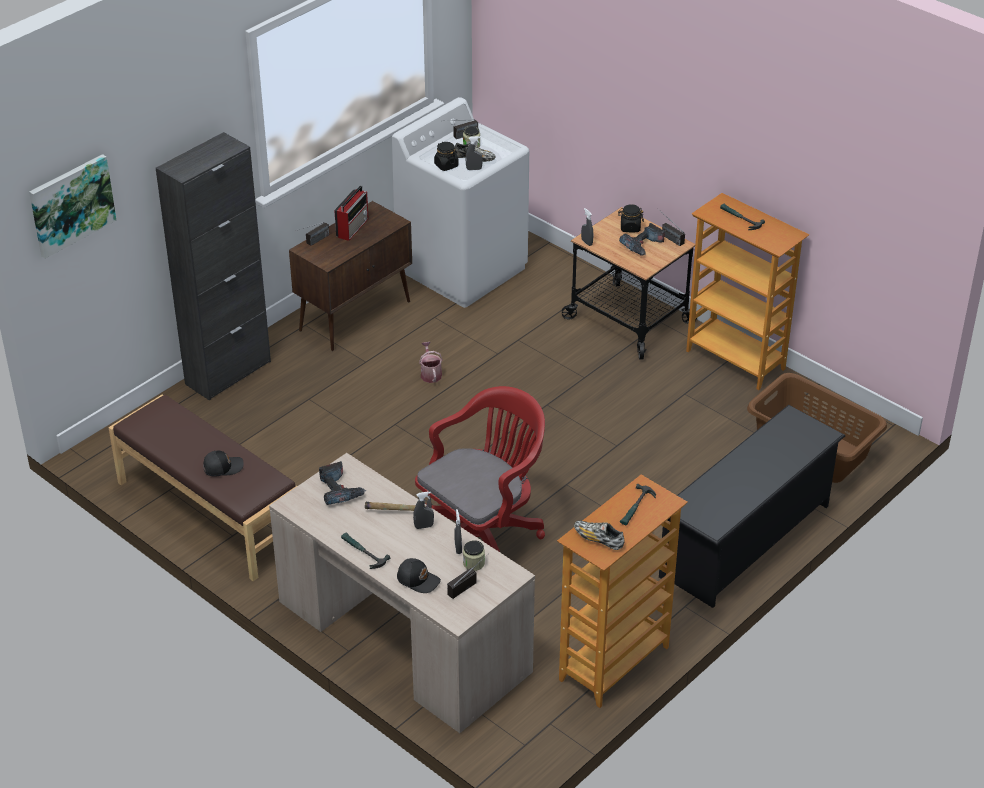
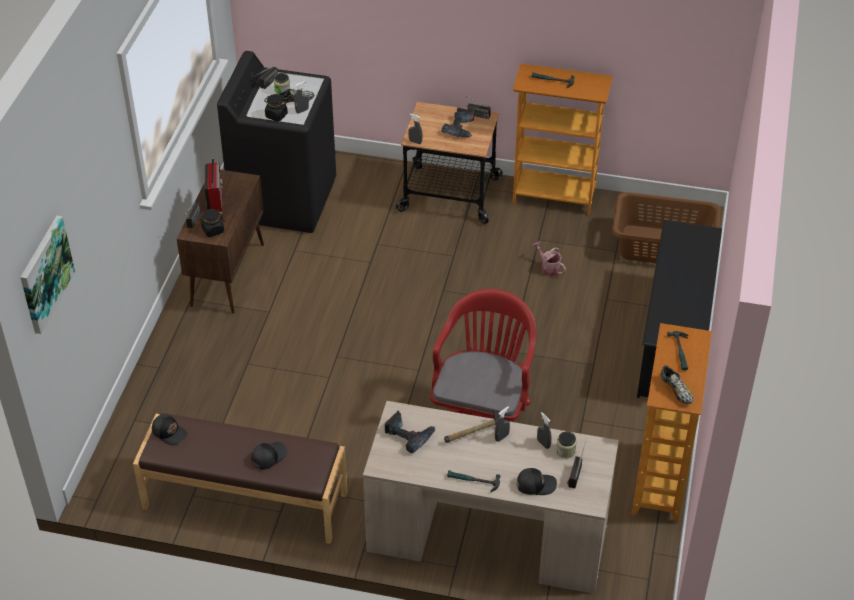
camera: 30 degrees left, 5 degrees up
(157, 413) = (169, 432): none -> black cap
(228, 373) = (159, 368): black cabinet -> none
(430, 373) = (330, 301): watering can -> watering can (548, 268)
(462, 268) = (284, 199): white washing machine -> black washing machine
(598, 540) = (676, 391): shoe -> shoe turned 120 degrees counterclockwise
(630, 228) = (438, 117): black jar -> black jar (213, 230)

